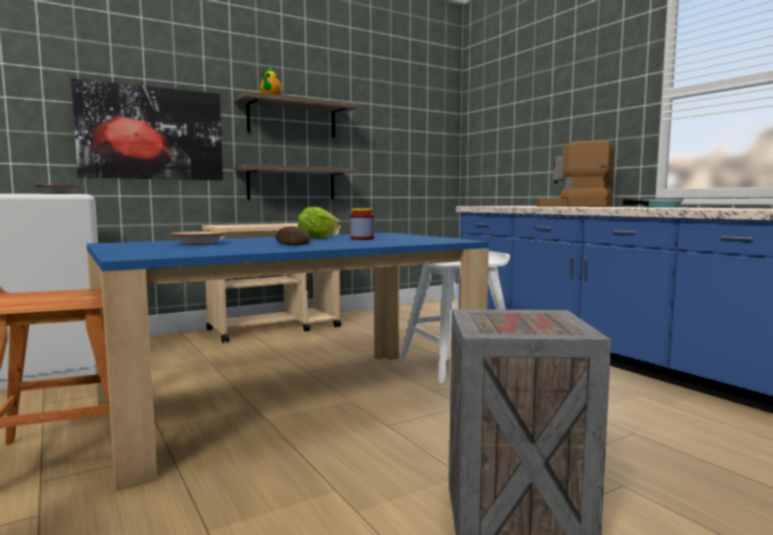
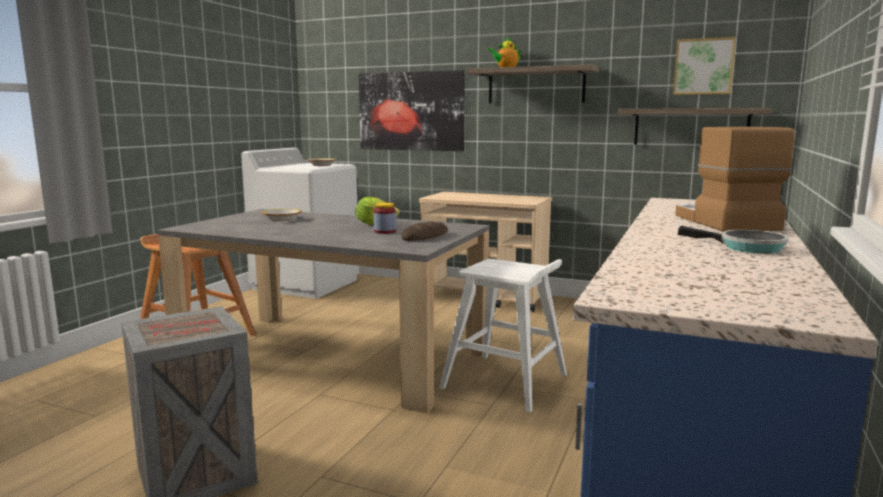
camera: 55 degrees right, 5 degrees up
(291, 183) = (531, 154): shelf -> shelf (690, 127)
(292, 243) = (315, 228): bread -> bread (425, 236)
(295, 401) = (332, 355): blue dining table -> grey dining table
(412, 117) = (703, 66): none -> picture

